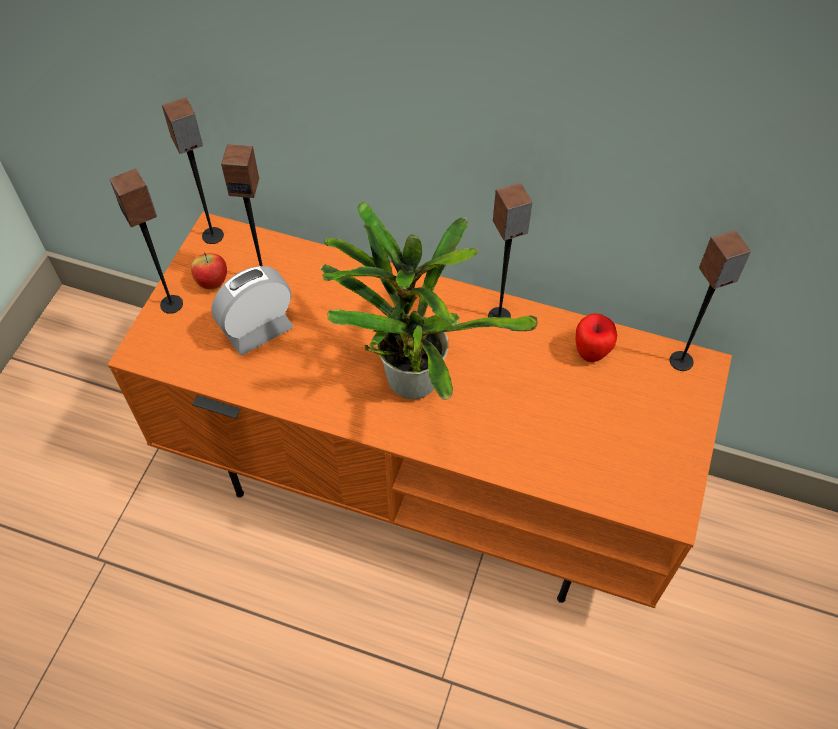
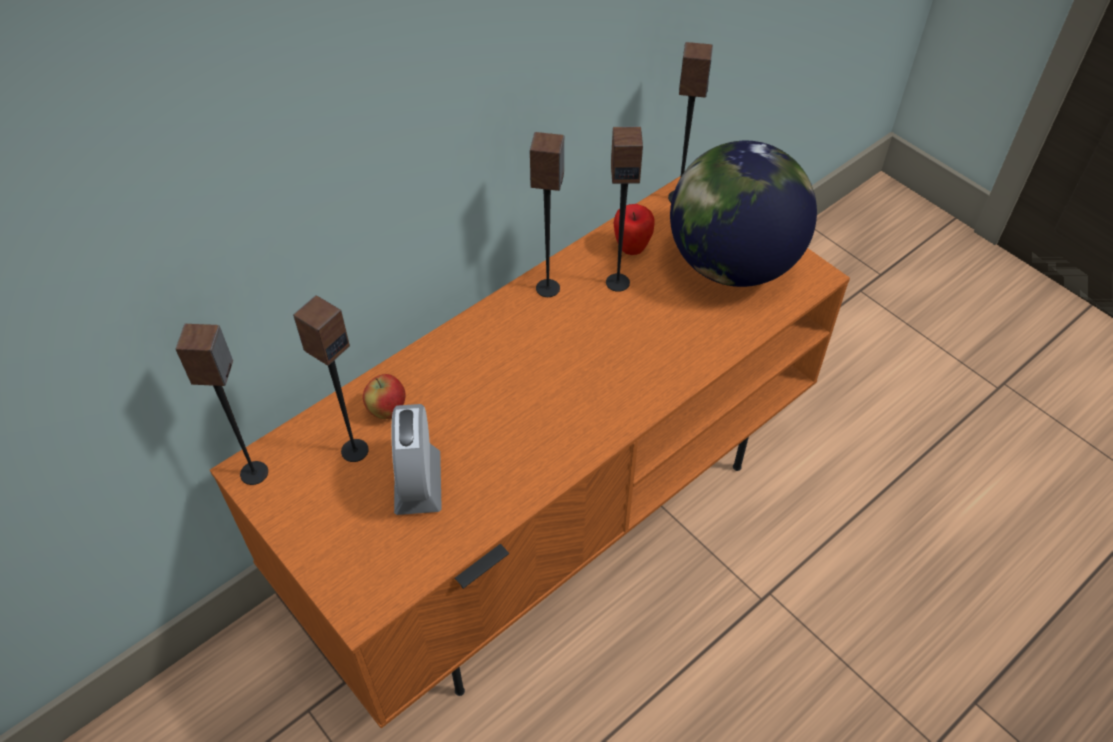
camera: 60 degrees left, 5 degrees down
(172, 304) = (318, 550): speaker -> speaker (617, 282)
(212, 283) = (321, 499): apple -> apple (387, 410)
(410, 374) = (564, 382): potted plant -> none
(632, 437) = (732, 263): none -> globe

